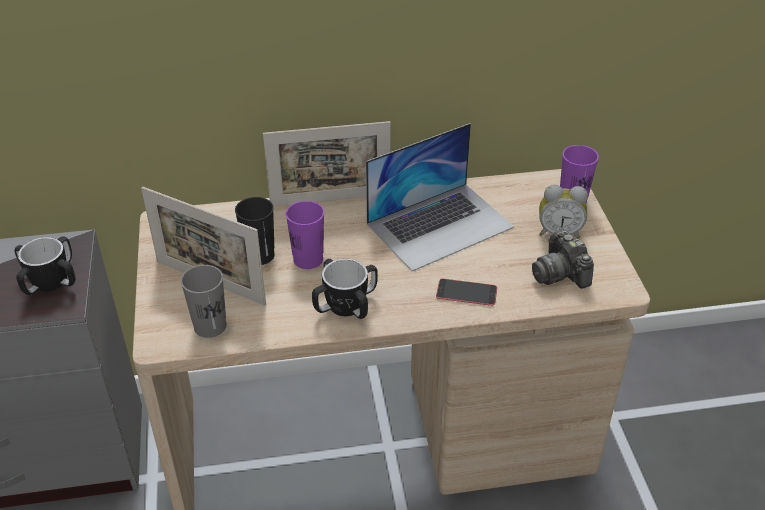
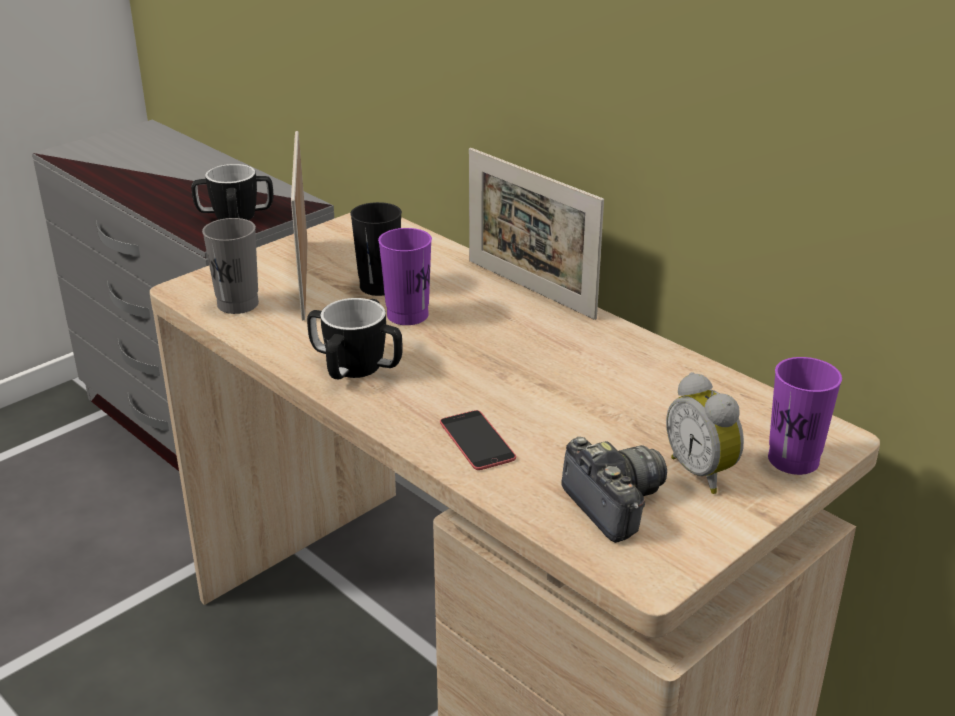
camera: 55 degrees right, 10 degrees down
(440, 225) = (585, 374): laptop -> none
(560, 273) = (613, 504): camera -> camera turned 120 degrees clockwise

